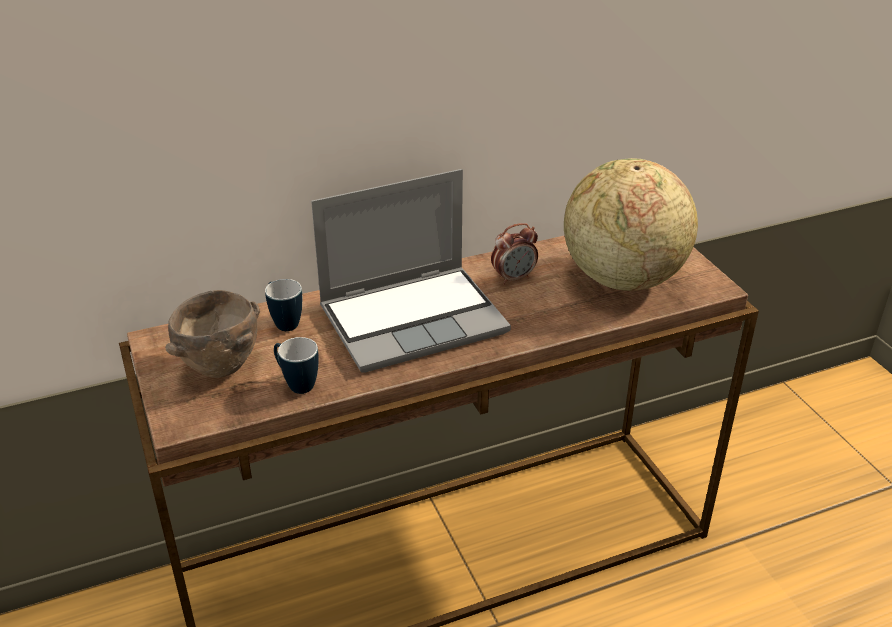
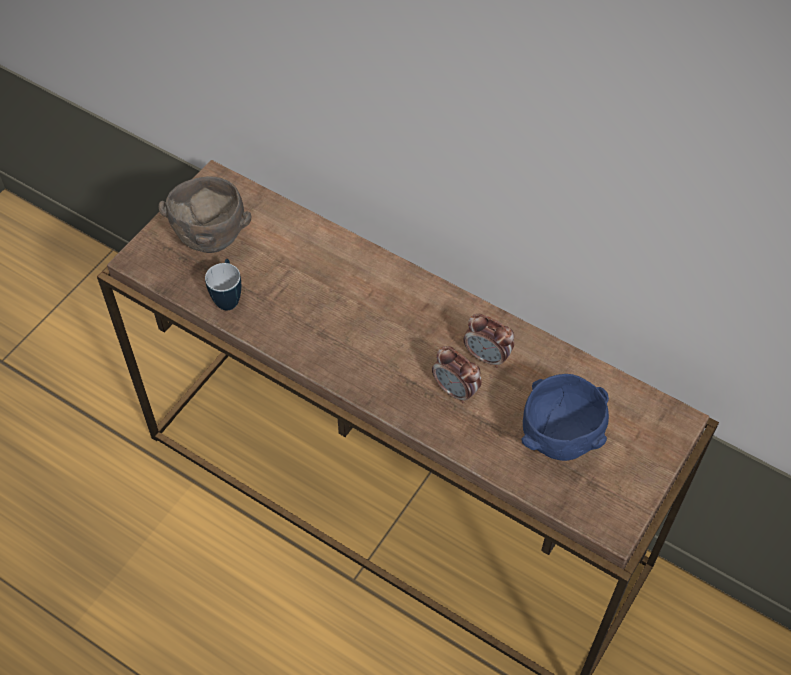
camera: 55 degrees right, 20 degrees up
(284, 322) = (294, 241): mug -> none
(414, 319) = (367, 321): laptop -> none
(530, 305) = (455, 390): none -> alarm clock
(622, 279) = (559, 441): globe -> blue bowl

